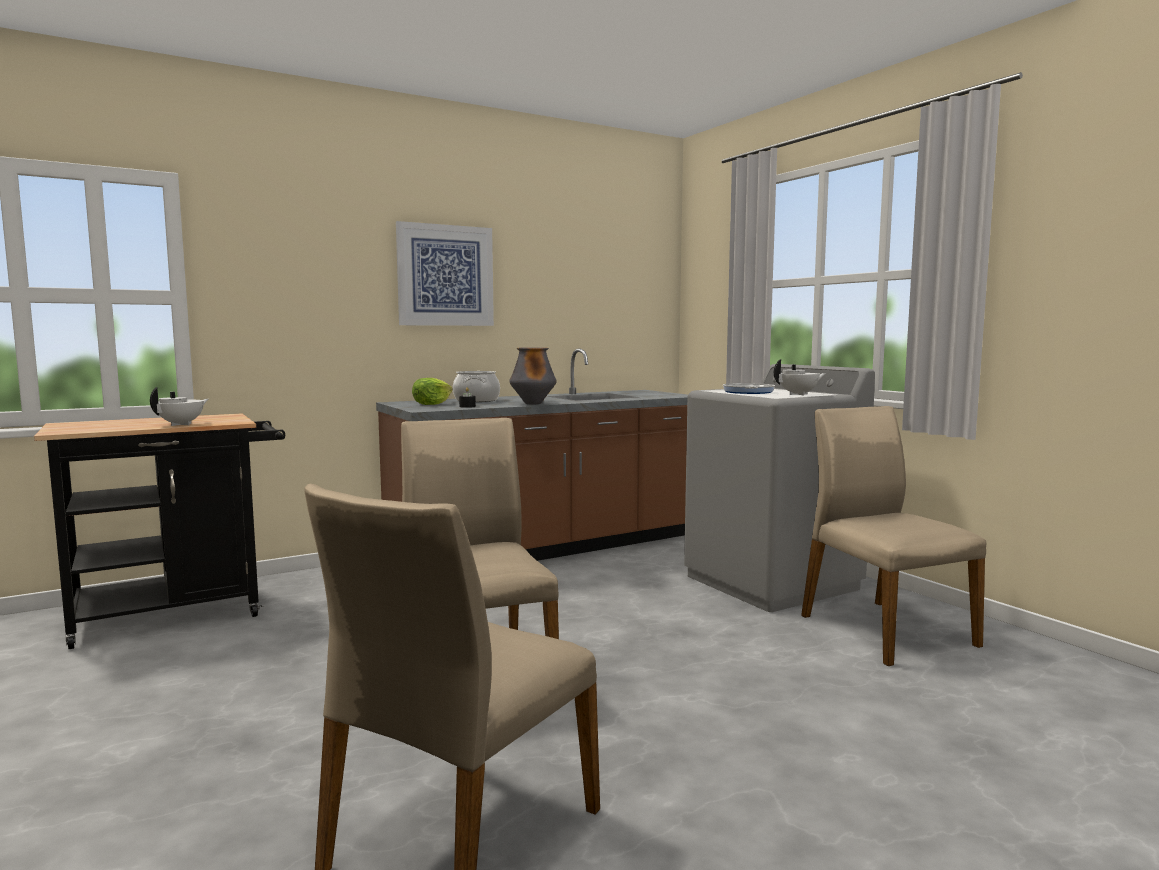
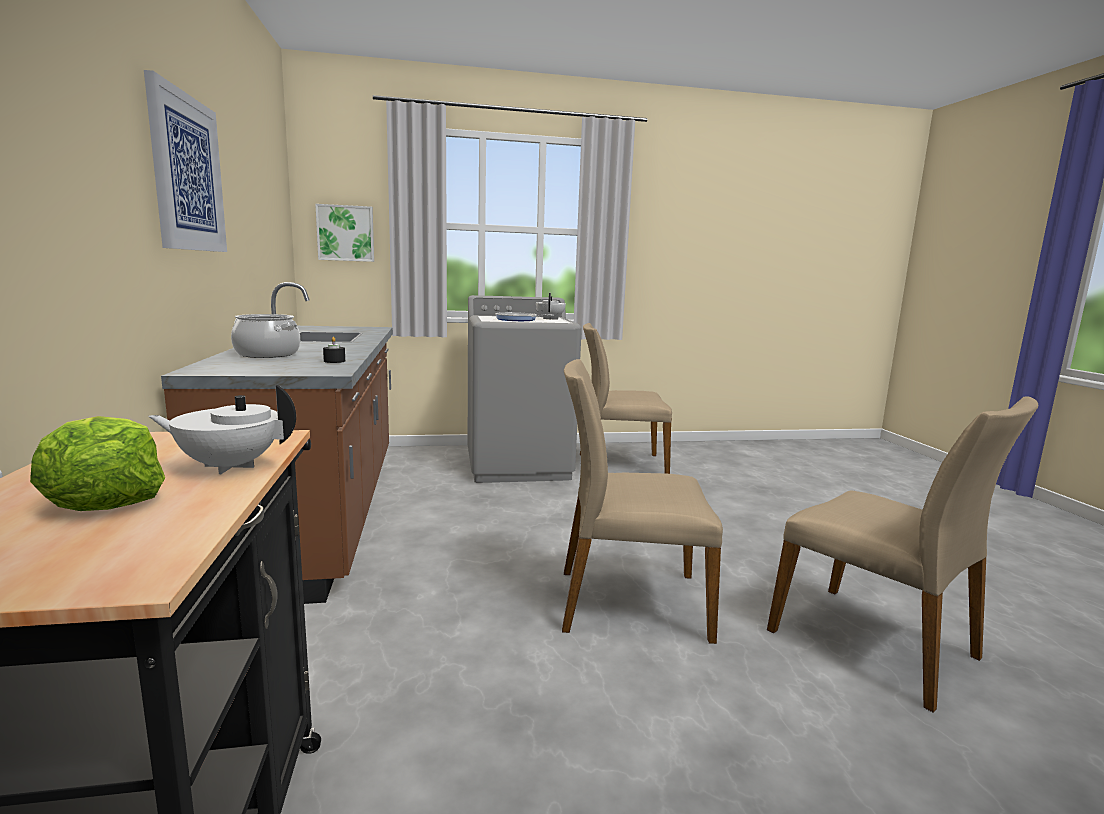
camera: 70 degrees left, 5 degrees up
(181, 424) = (229, 466): white teapot -> white teapot turned 45 degrees counterclockwise
(432, 404) = (268, 365): lettuce -> lettuce (105, 499)
(533, 403) = (354, 349): vase -> none
(710, 300) = (346, 233): none -> picture

